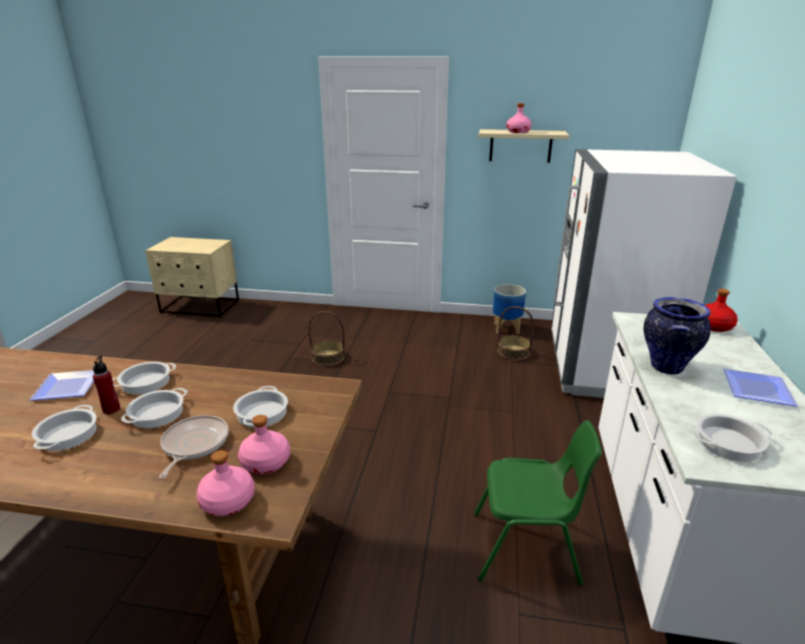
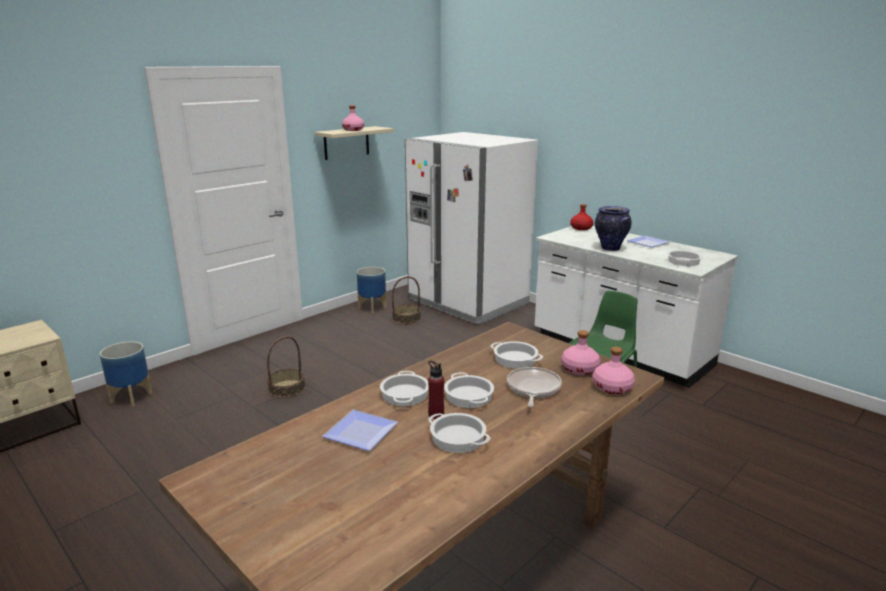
camera: 55 degrees left, 5 degrees down
(194, 445) = (533, 388): frying pan -> frying pan turned 60 degrees clockwise
(262, 315) = (131, 398): none -> planter

